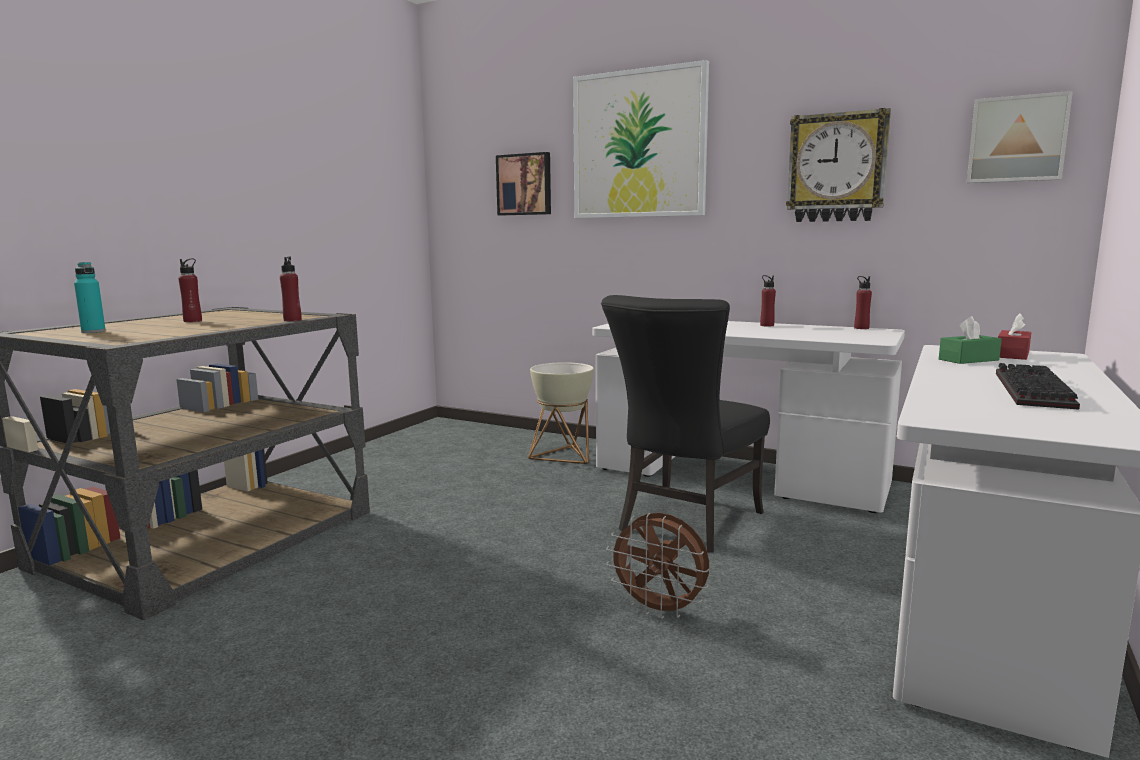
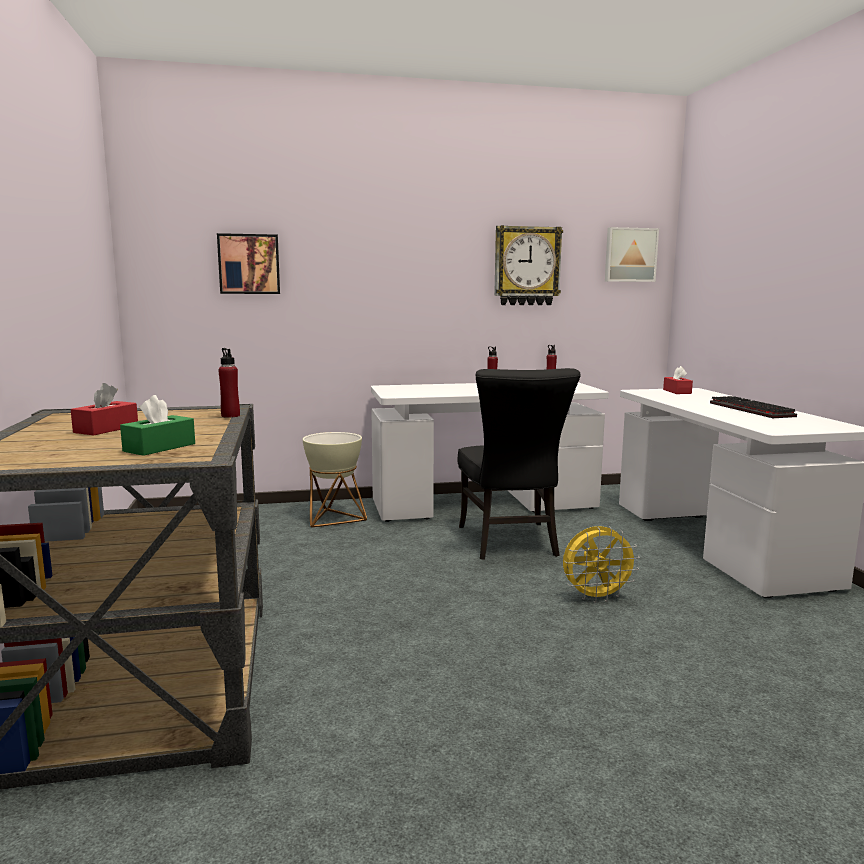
camera: 40 degrees left, 0 degrees up
(93, 331) = (58, 454): turquoise bottle -> none
(193, 321) = (106, 429): red bottle -> red tissue box
(639, 144) = (369, 235): picture -> none
(660, 610) = (596, 597): brown fan -> yellow fan
(968, 360) = (671, 397): green tissue box -> green tissue box (159, 447)

